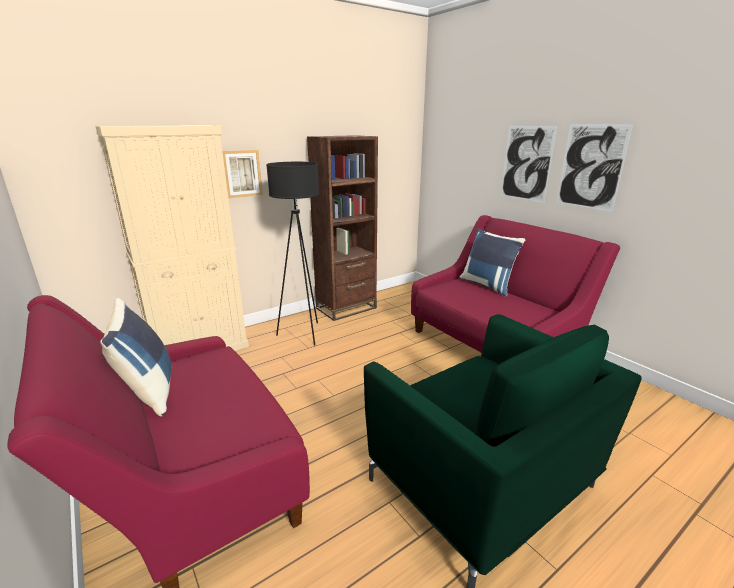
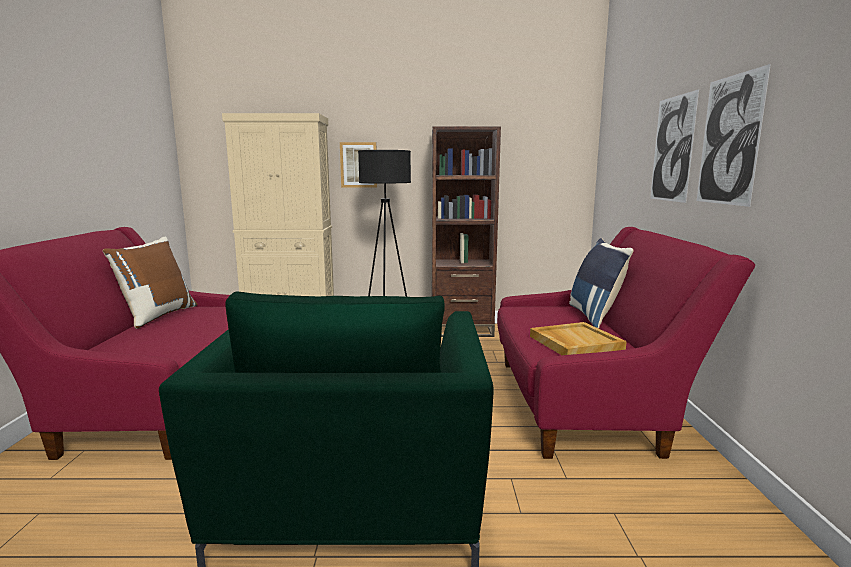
camera: 35 degrees right, 10 degrees down
(148, 391) = (157, 315): blue pillow -> brown pillow
(515, 312) = (574, 343): none -> beige tray

